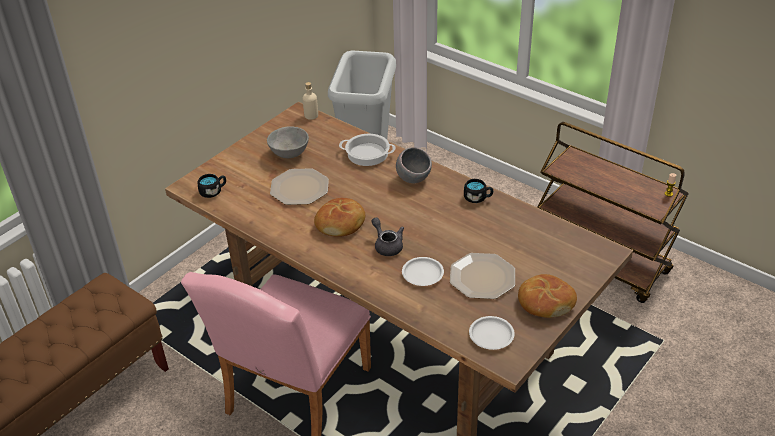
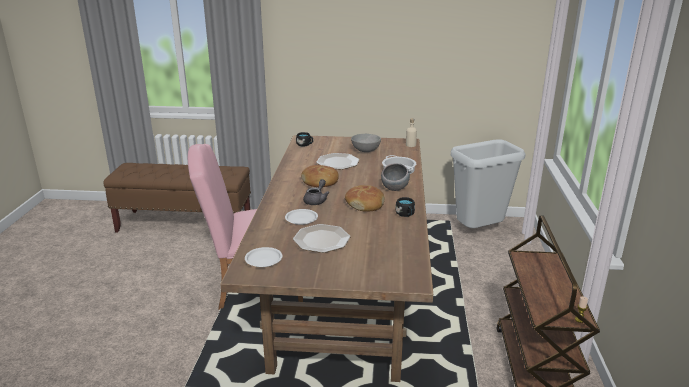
camera: 55 degrees right, 15 degrees down
(545, 302) = (321, 271): bread -> bread (365, 204)

